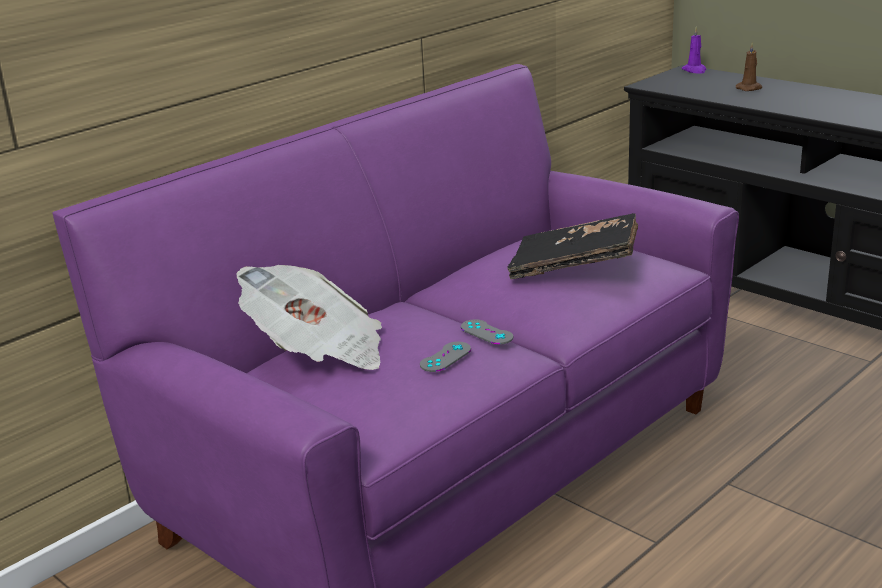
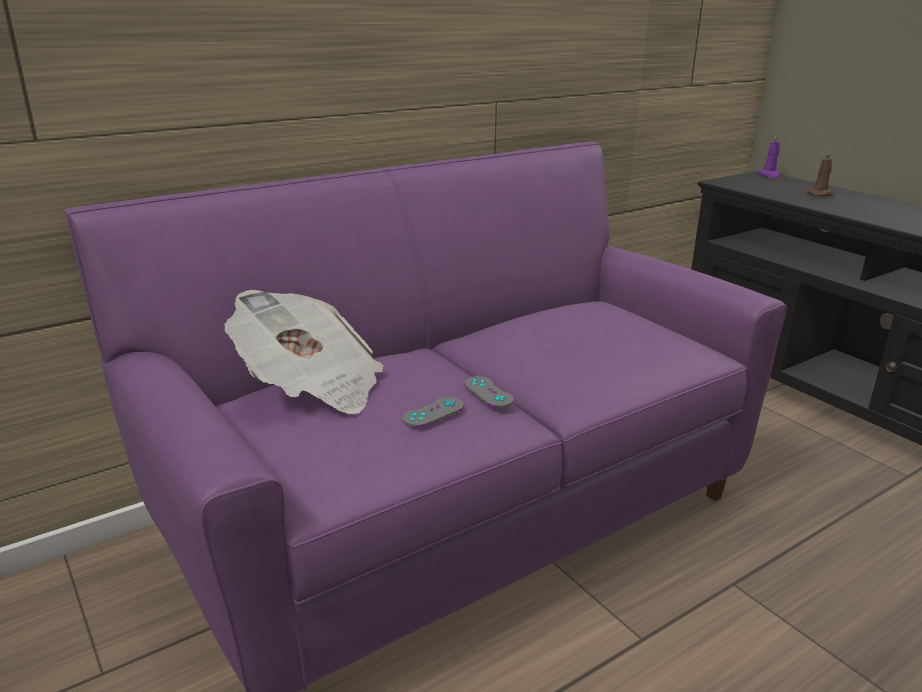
camera: 10 degrees right, 0 degrees up
(575, 268) = (603, 339): black book -> none

